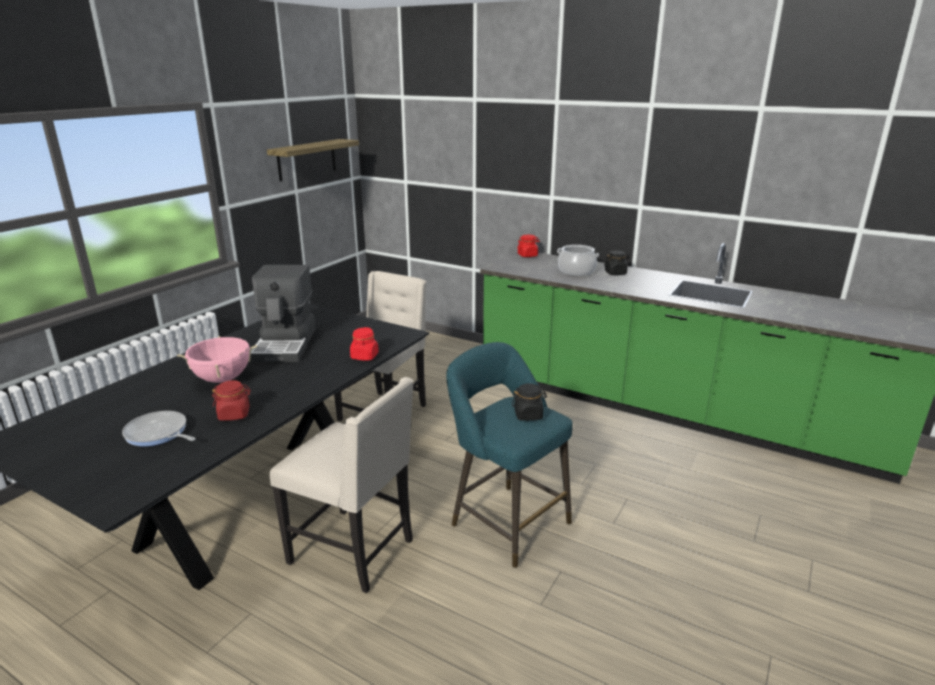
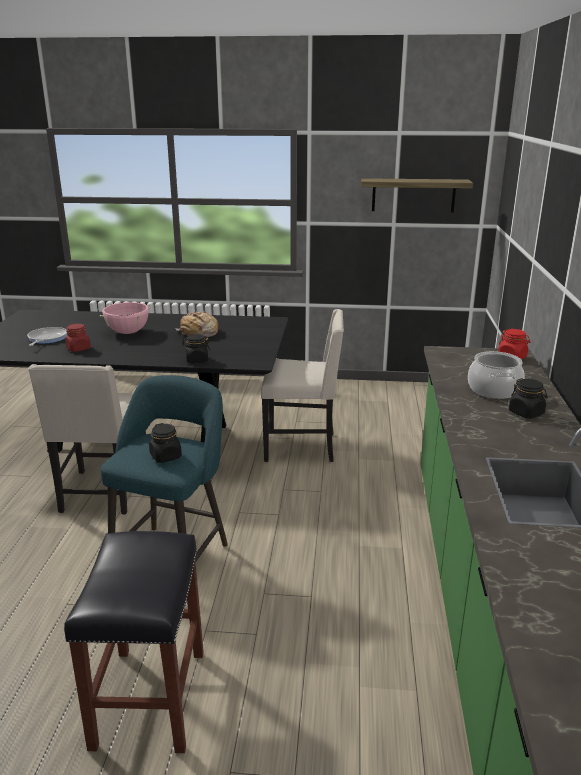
camera: 65 degrees right, 0 degrees up
(286, 344) = (199, 333): coffee machine -> bread
(364, 356) = (196, 360): red jar -> black jar
(682, 567) = (150, 700): none -> black stool

